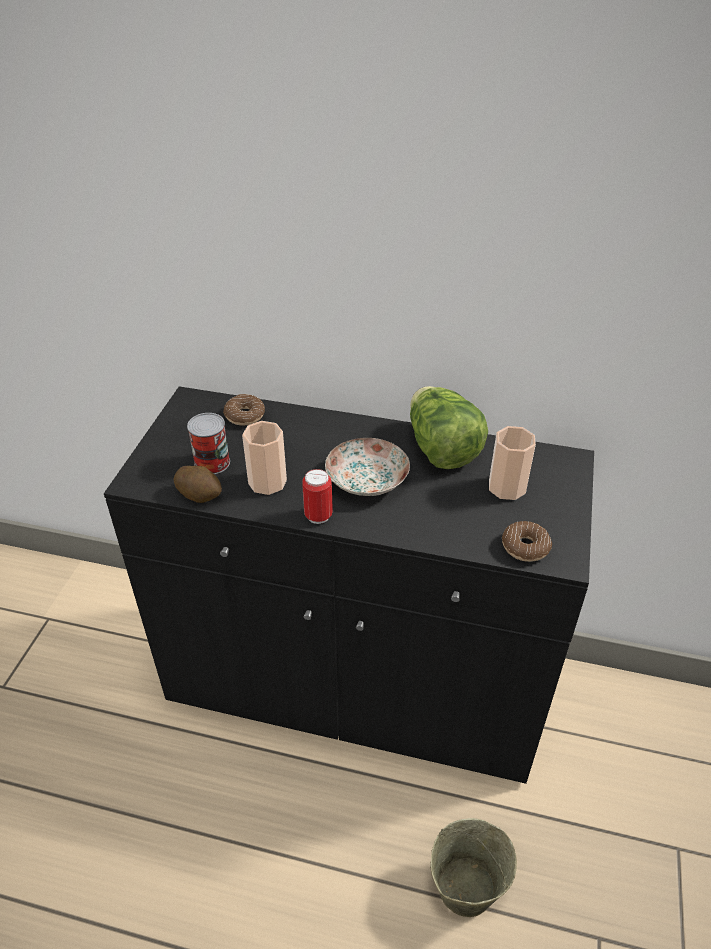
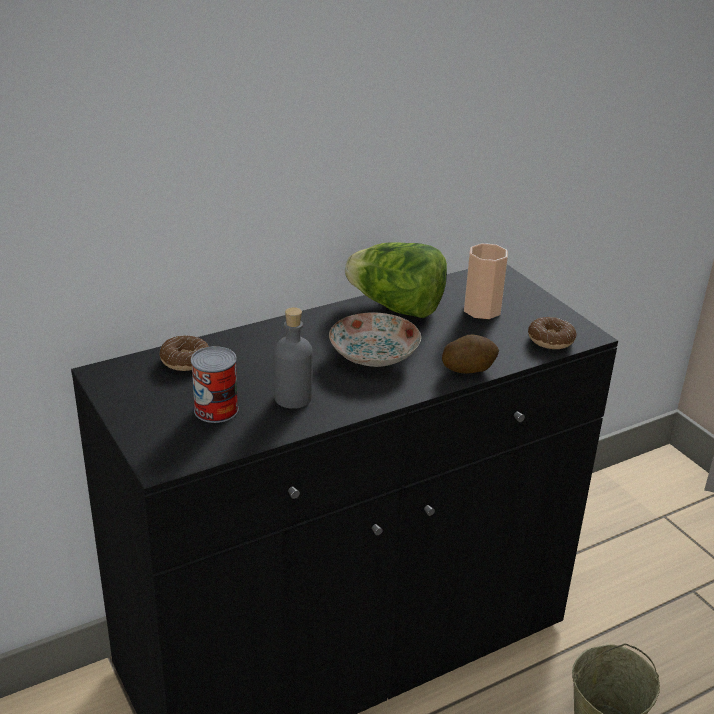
camera: 45 degrees left, 10 degrees down
(200, 494) = (246, 438): potato -> potato (468, 368)
(267, 482) = (293, 398): cup -> grey bottle
(318, 516) = (376, 398): can -> none

